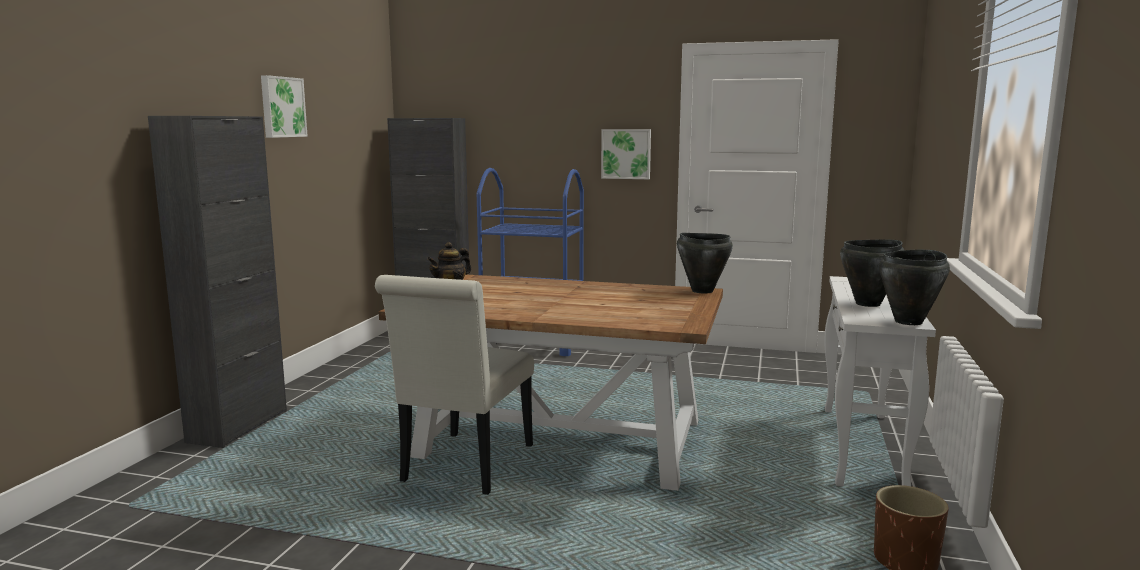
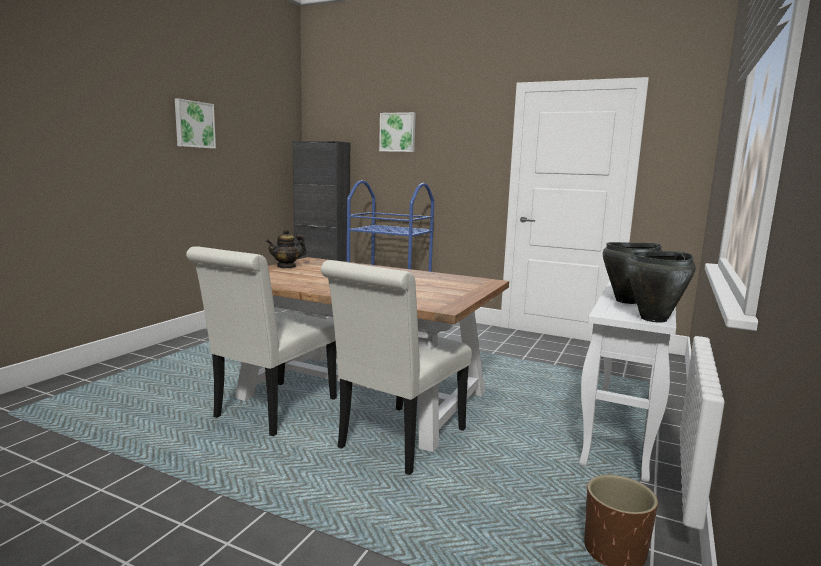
camera: 10 degrees right, 0 degrees up
(238, 426) = (132, 361): black cabinet -> none
(626, 154) = (469, 173): picture -> picture (398, 132)
(633, 485) = (398, 442): none -> white chair
(702, 291) = (488, 281): black cooking pot -> none

